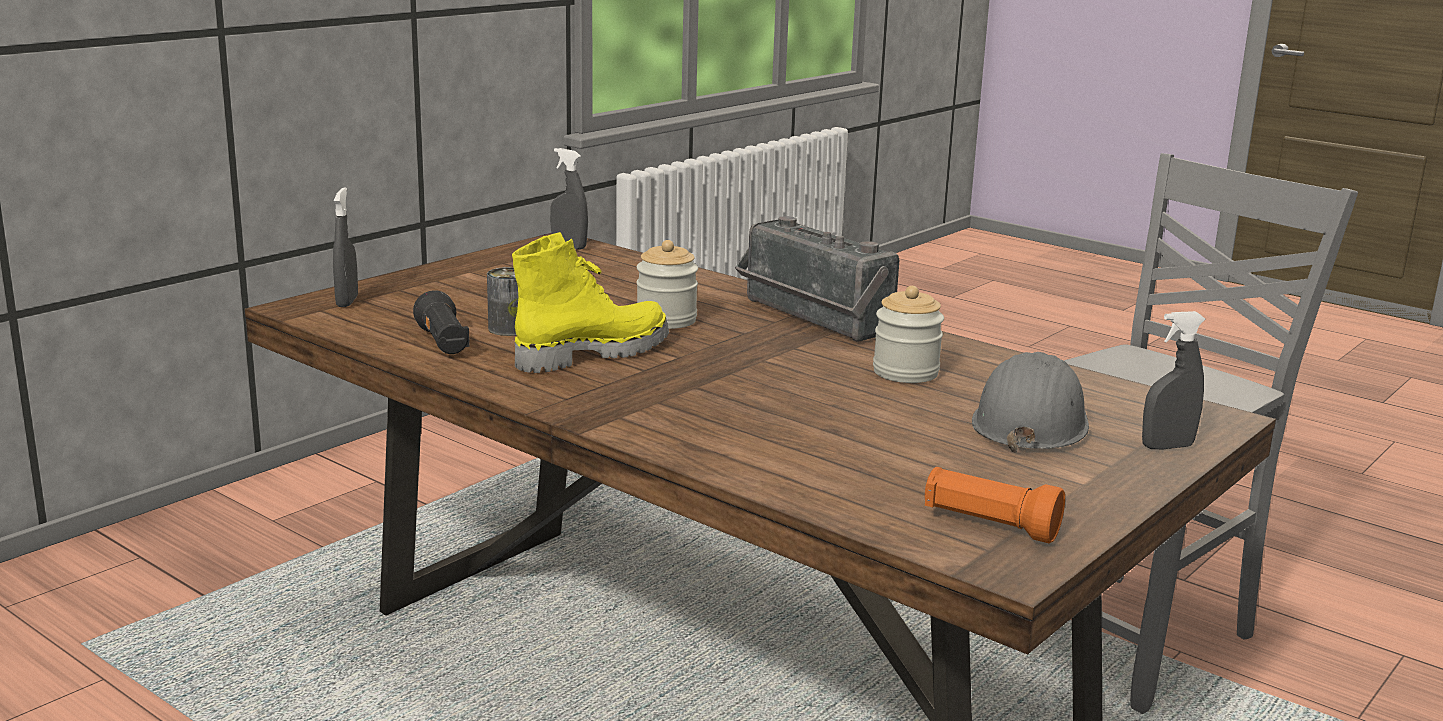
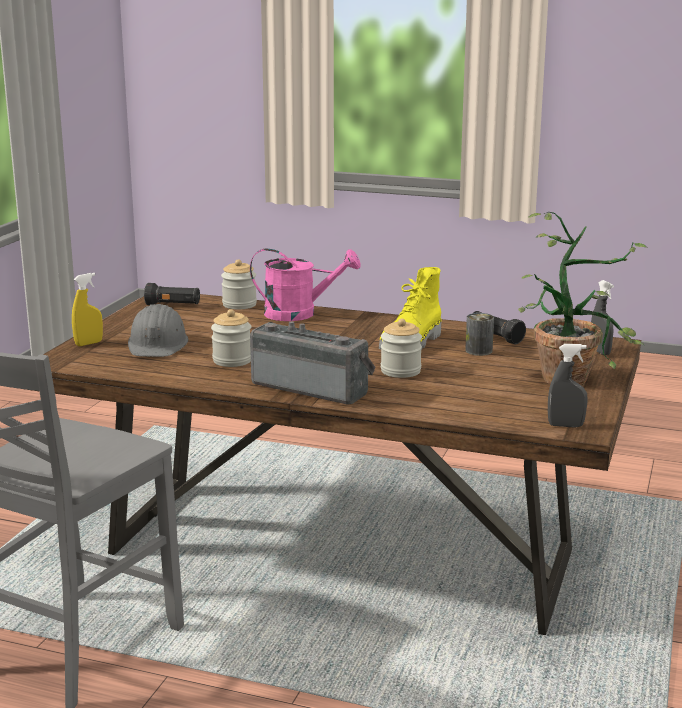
camera: 160 degrees right, 0 degrees up
(455, 282) = (573, 376): none -> potted plant
(717, 448) = (300, 314): none -> pink watering can
(830, 498) = (239, 305): none -> jar
(989, 525) = (173, 305): orange flashlight -> black flashlight
(1167, 446) = (89, 343): grey spray bottle -> yellow spray bottle

